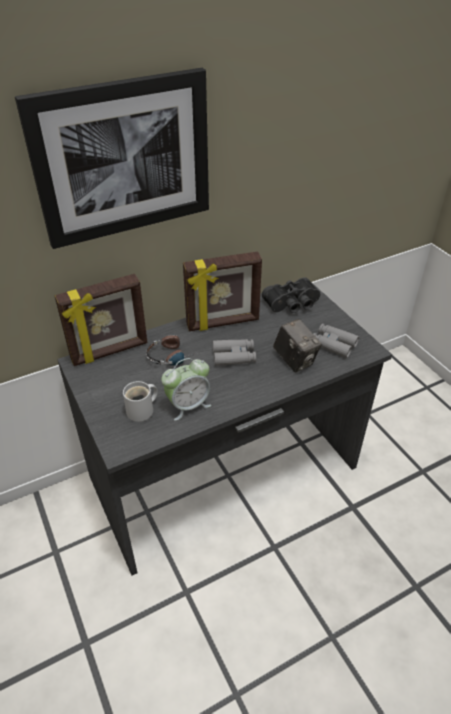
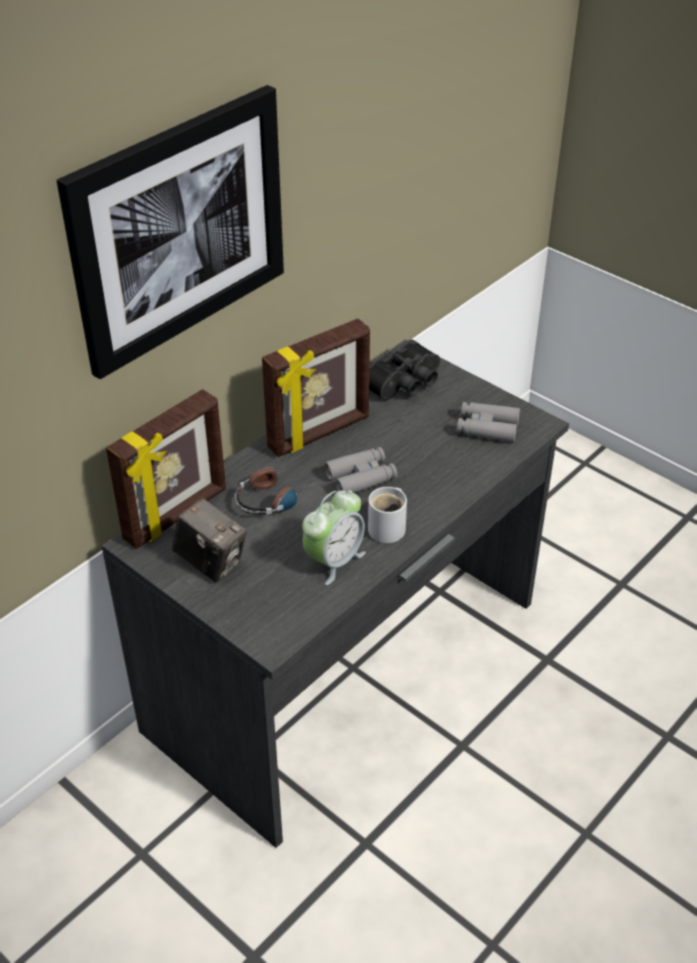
camera: 20 degrees left, 0 degrees up
(142, 410) = (274, 584): white mug -> white mug (389, 527)
(295, 360) = (446, 462): camera -> camera (211, 562)

